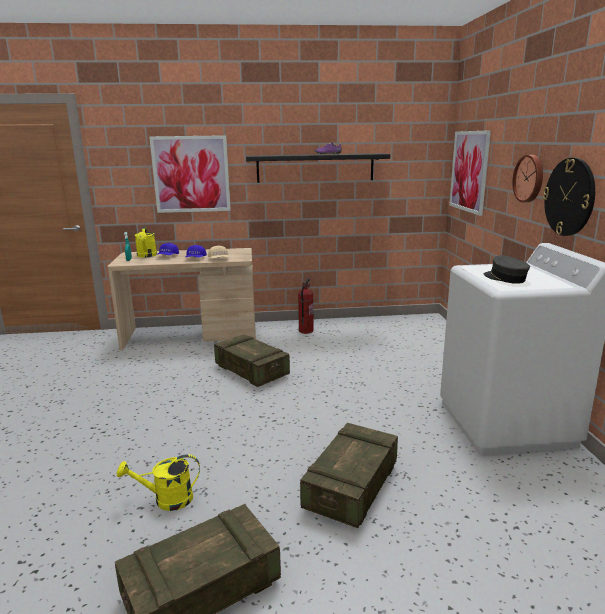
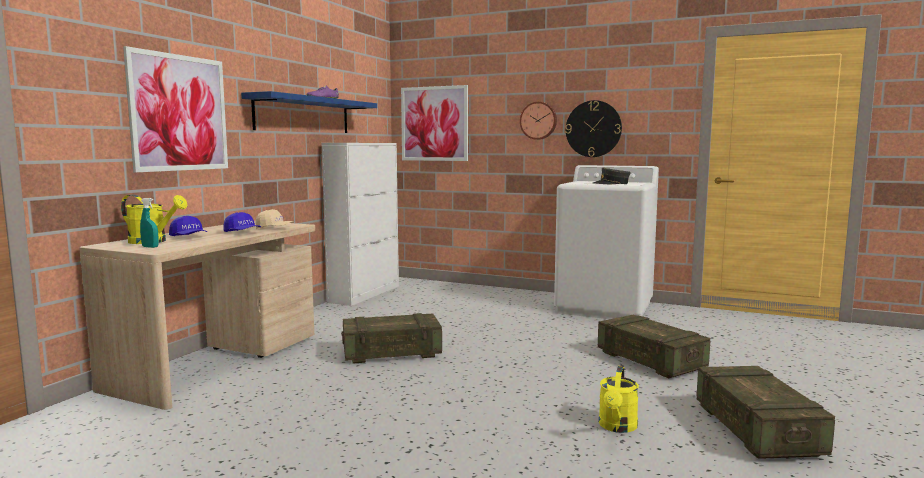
camera: 60 degrees left, 10 degrees down
(305, 331) = (333, 316): fire extinguisher -> none
(315, 168) = (303, 115): black shelf -> blue shelf
(373, 321) = (365, 294): none -> white cabinet

